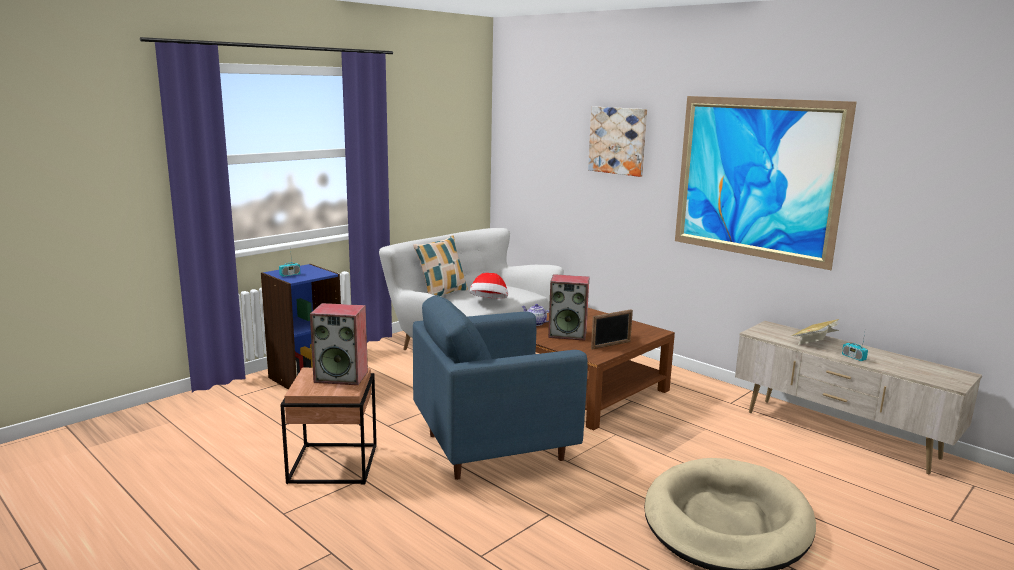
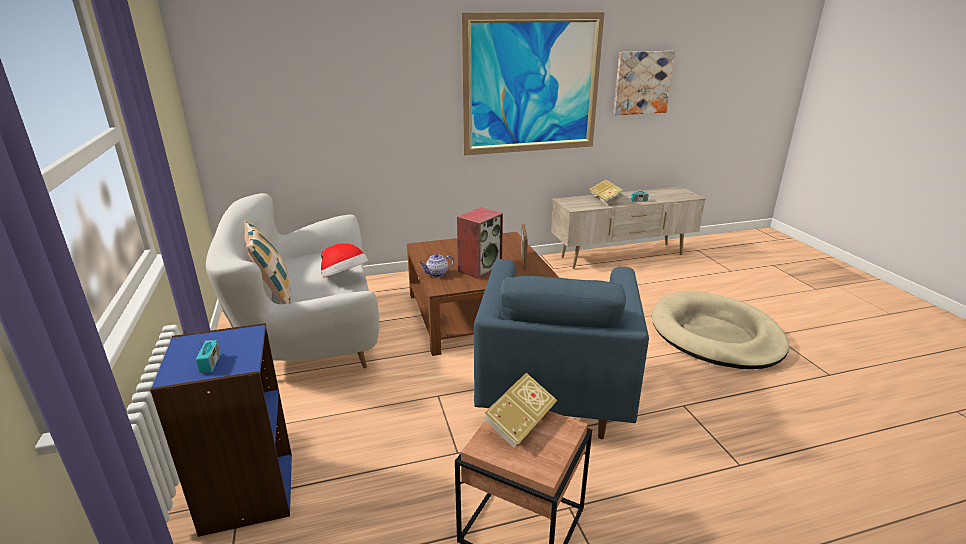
camera: 60 degrees left, 10 degrees up
(342, 377) = (519, 423): speaker -> book
(618, 140) = (386, 66): picture -> picture (642, 83)

